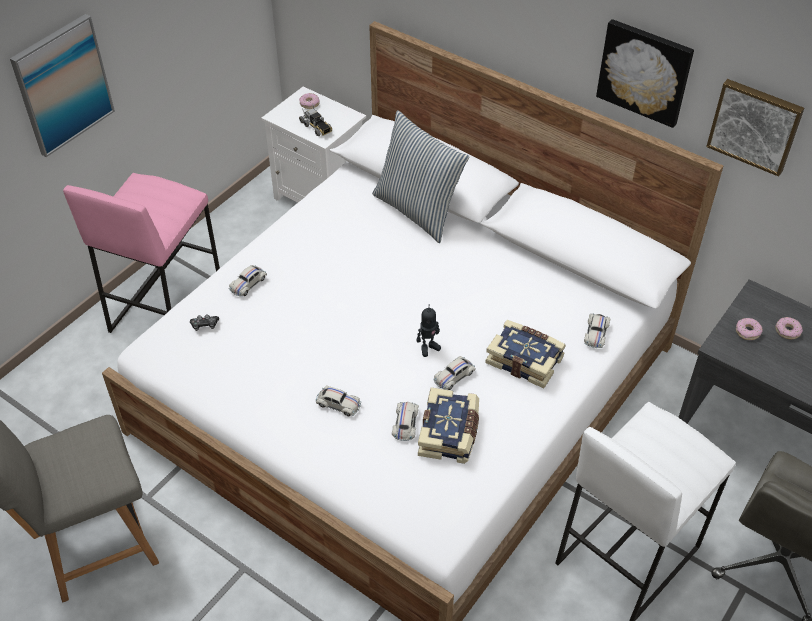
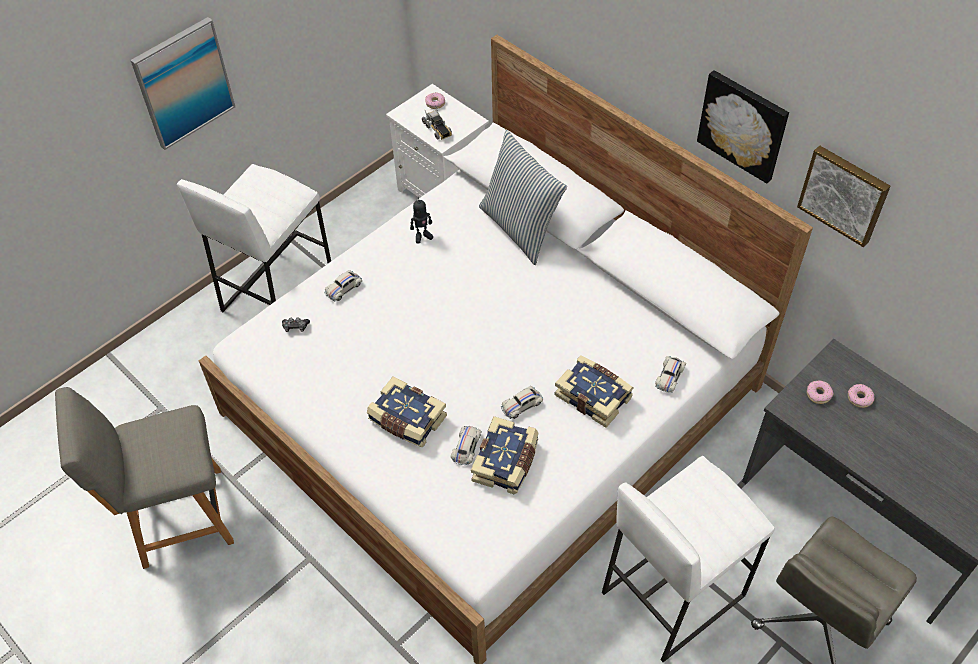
camera: 10 degrees right, 5 degrees up
(165, 308) = (277, 293): pink stool -> white stool
(338, 404) = (406, 420): white toy car -> book
(428, 348) = (502, 373): toy robot -> toy robot (422, 236)

